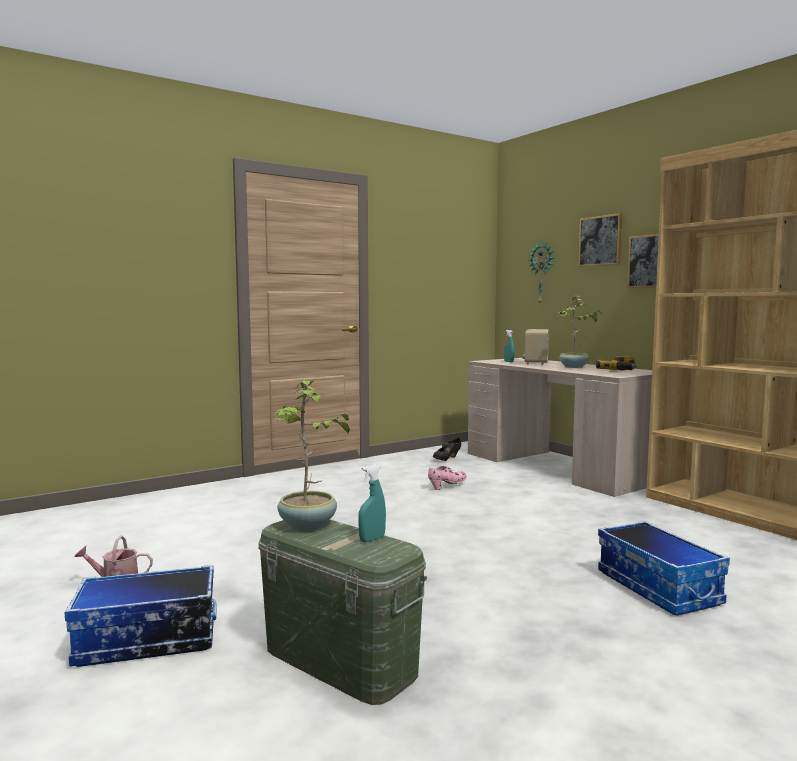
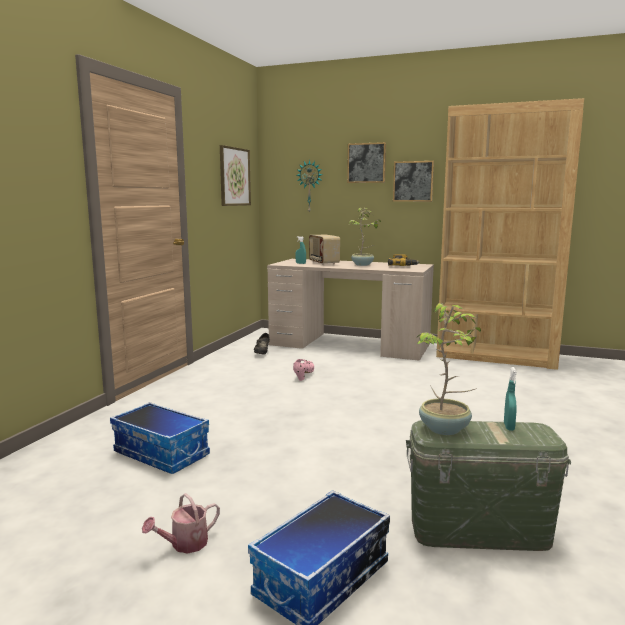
camera: 35 degrees left, 5 degrees up
(450, 263) = (234, 176): none -> picture
(659, 588) = (541, 415): storage box -> storage box (162, 453)

